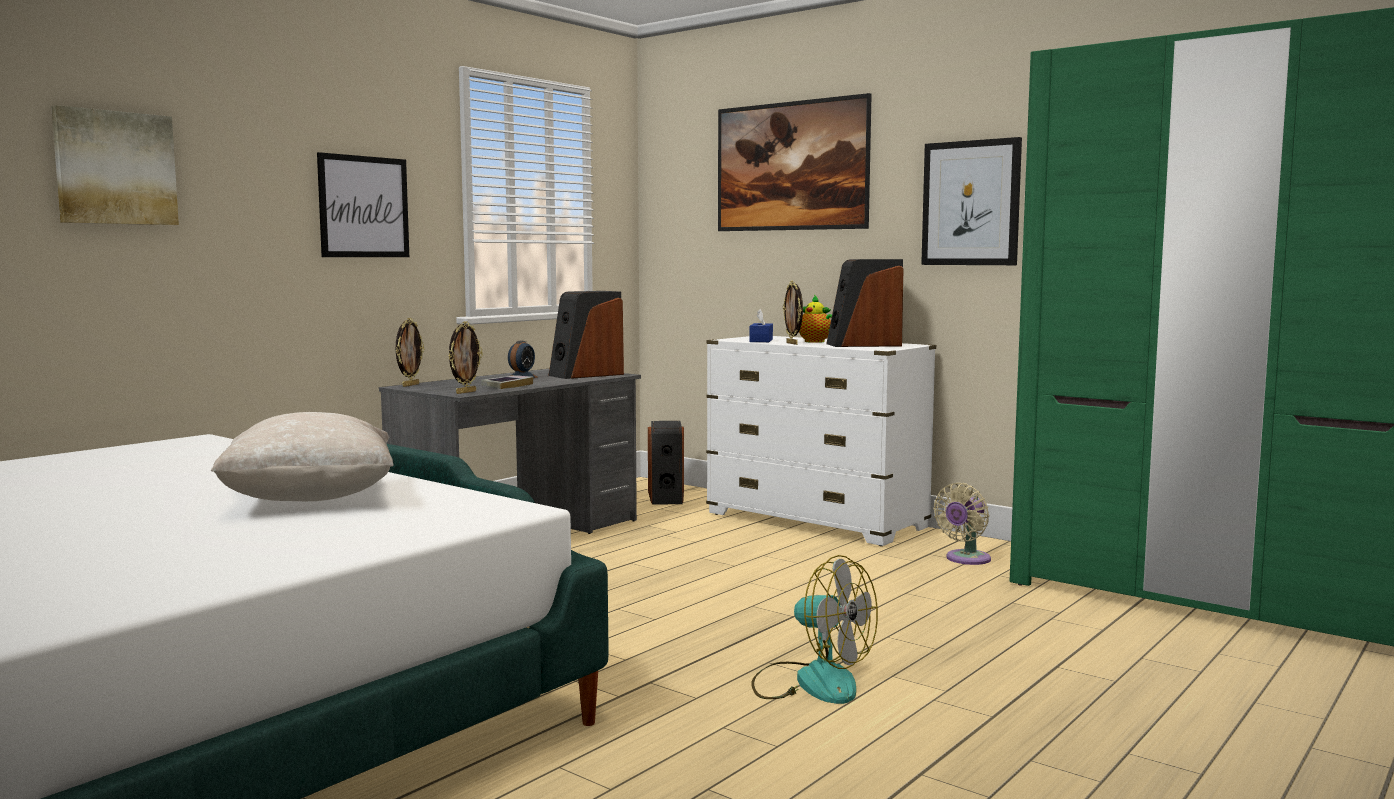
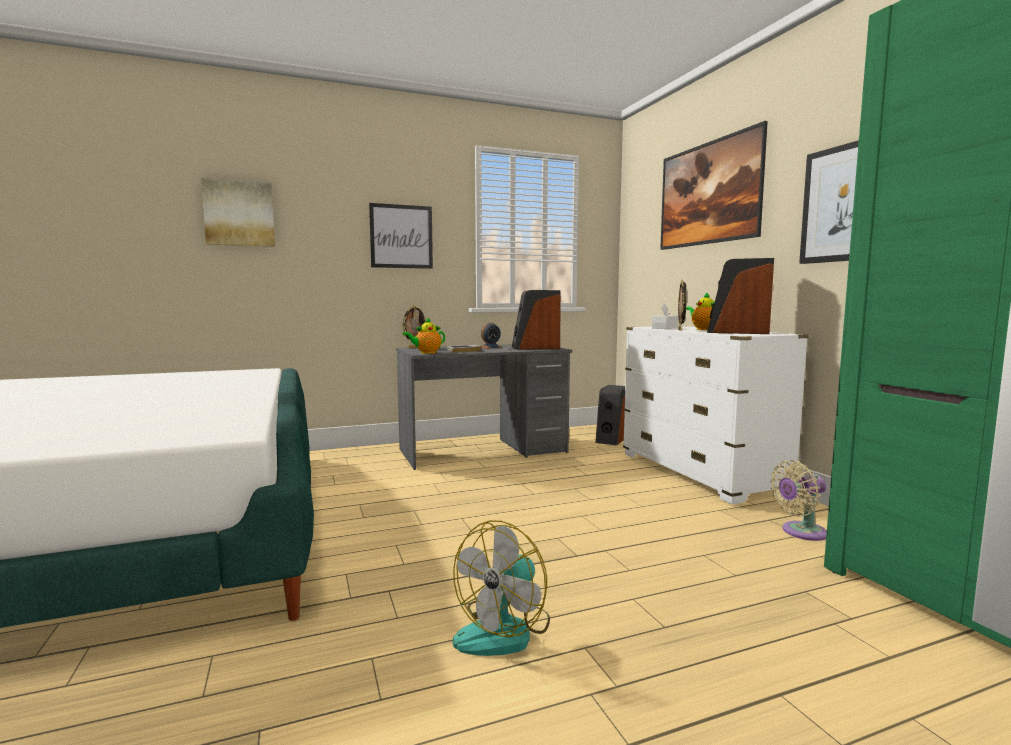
camera: 30 degrees right, 0 degrees up
(310, 500) = (168, 410): beige pillow -> none
(465, 392) = (426, 353): picture frame -> teapot
(761, 340) = (664, 328): blue tissue box -> white tissue box
(811, 682) = (504, 630): fan -> fan turned 60 degrees clockwise

